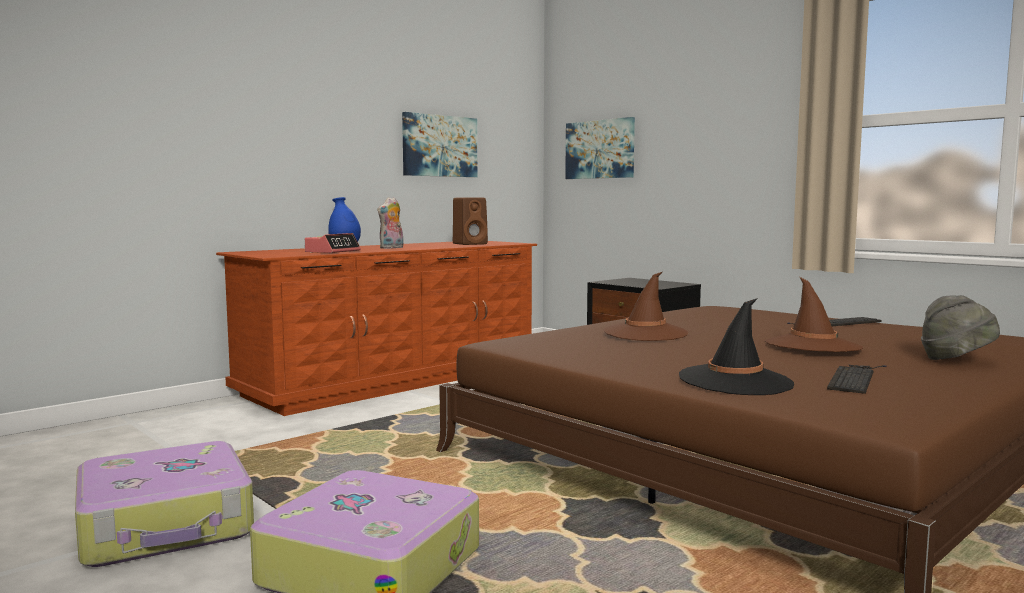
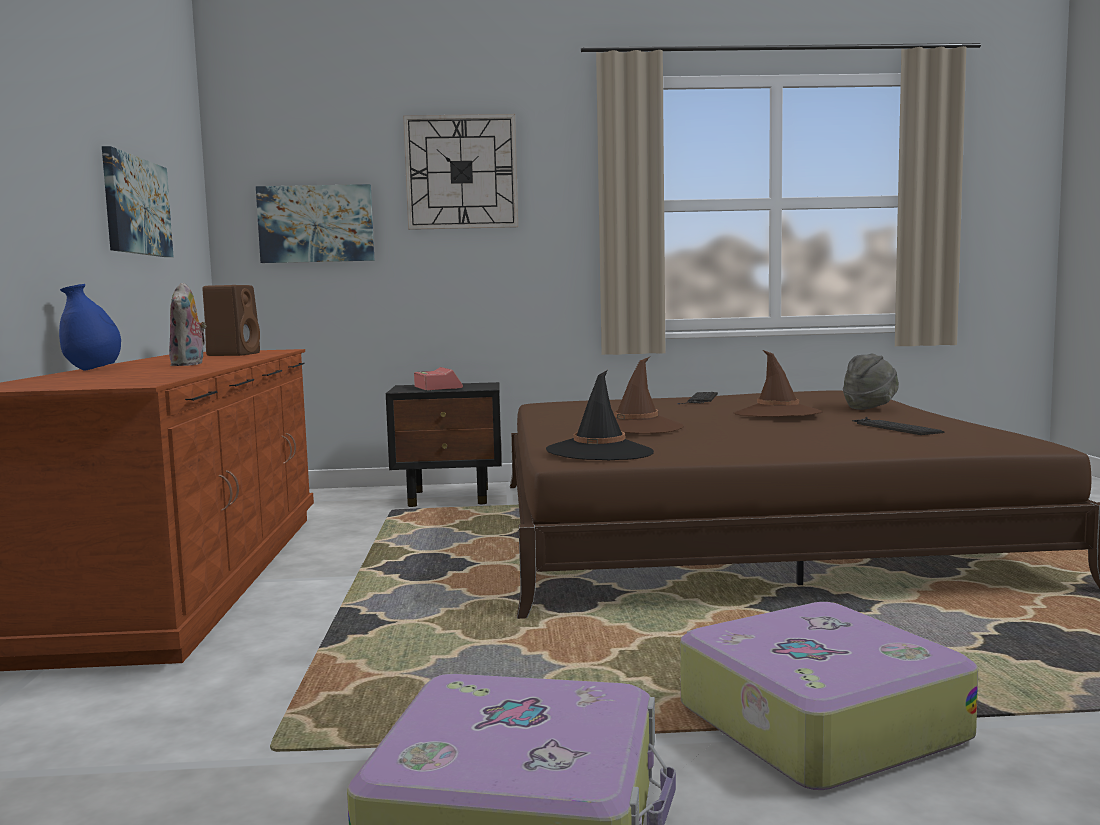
camera: 50 degrees left, 0 degrees up
(333, 251) = (158, 373): alarm clock -> alarm clock (438, 388)
(697, 101) = (461, 172): none -> wall clock
(735, 381) = (863, 442): black hat -> black hat (600, 452)

